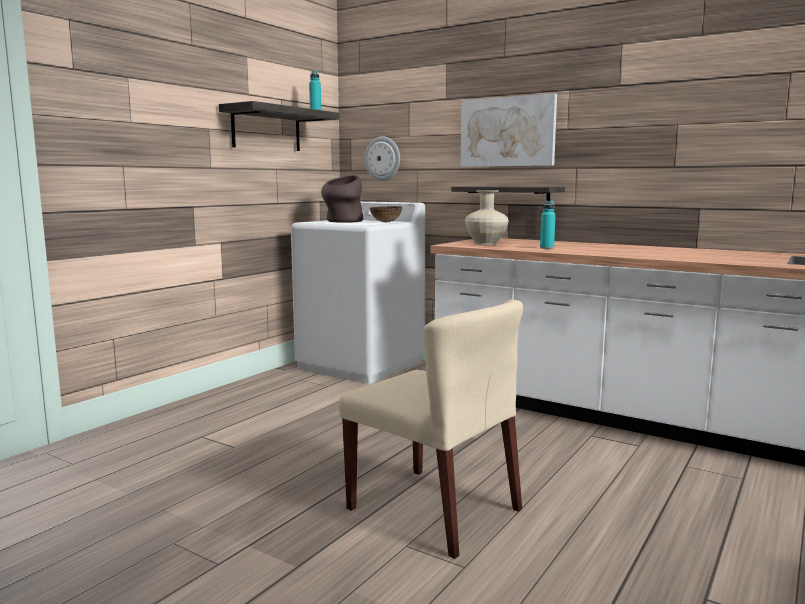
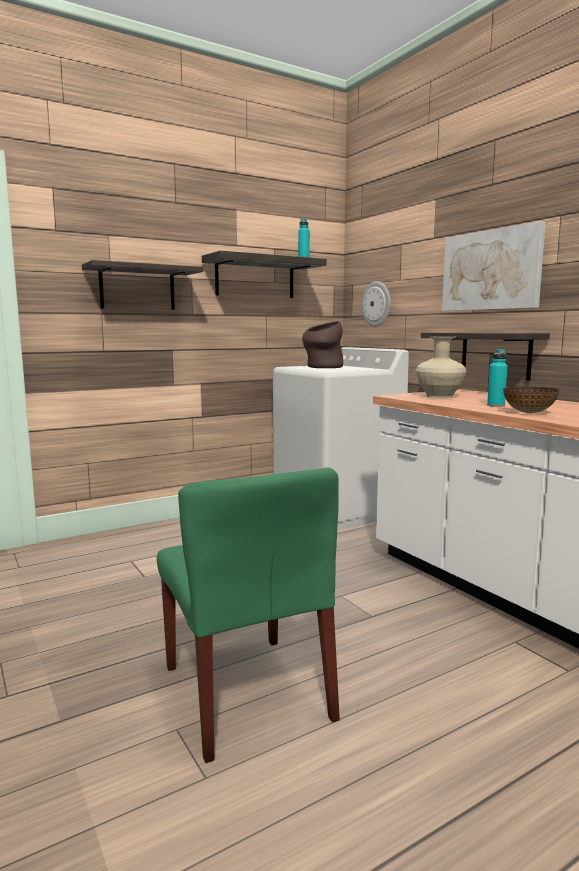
camera: 25 degrees right, 0 degrees up
(159, 138) = (137, 288): none -> shelf
(385, 222) = (360, 369): bowl -> bowl (528, 412)
(435, 509) = (247, 693): beige chair -> green chair

